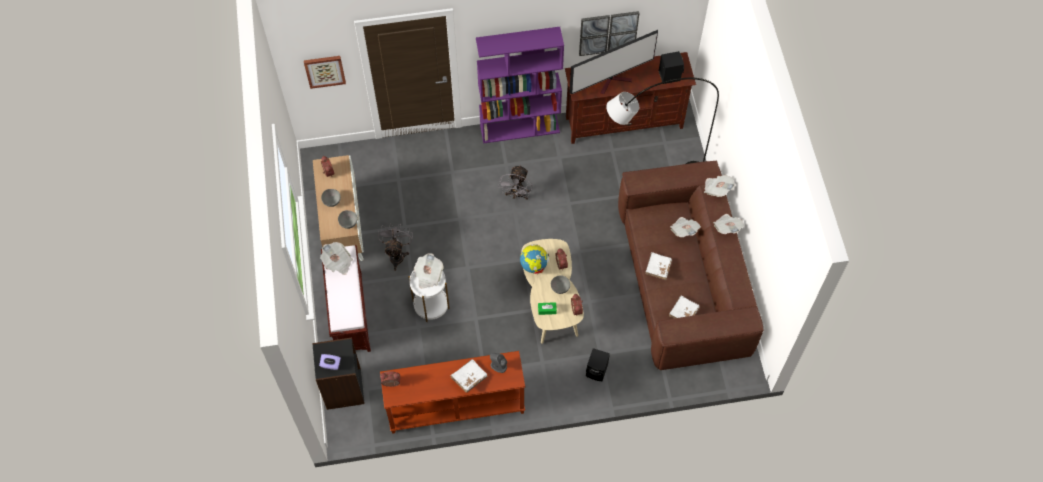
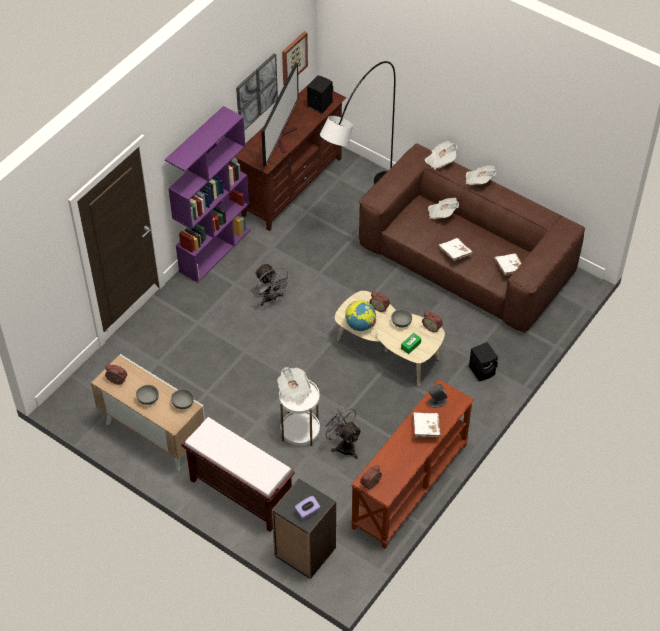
camera: 45 degrees left, 10 degrees down
(324, 70) = (51, 282): picture -> picture (293, 58)
(337, 262) = (210, 440): newspaper -> none
(397, 254) = (226, 417): grey fan -> grey fan (343, 445)

